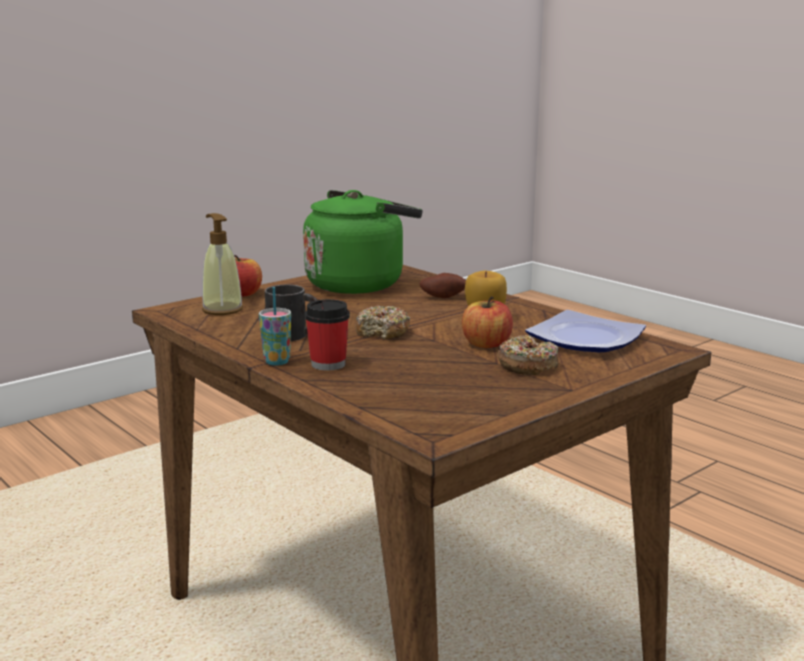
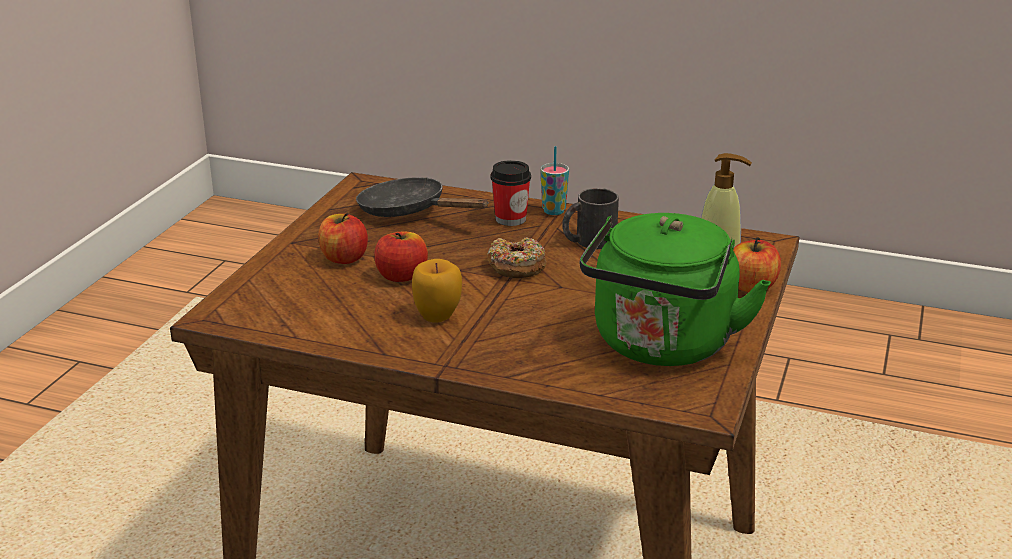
camera: 150 degrees right, 10 degrees up
(418, 392) = (409, 211): none -> black frying pan
(443, 297) = (525, 346): potato -> none
(527, 366) = (343, 258): donut -> apple
(584, 338) = (309, 310): plate -> none

